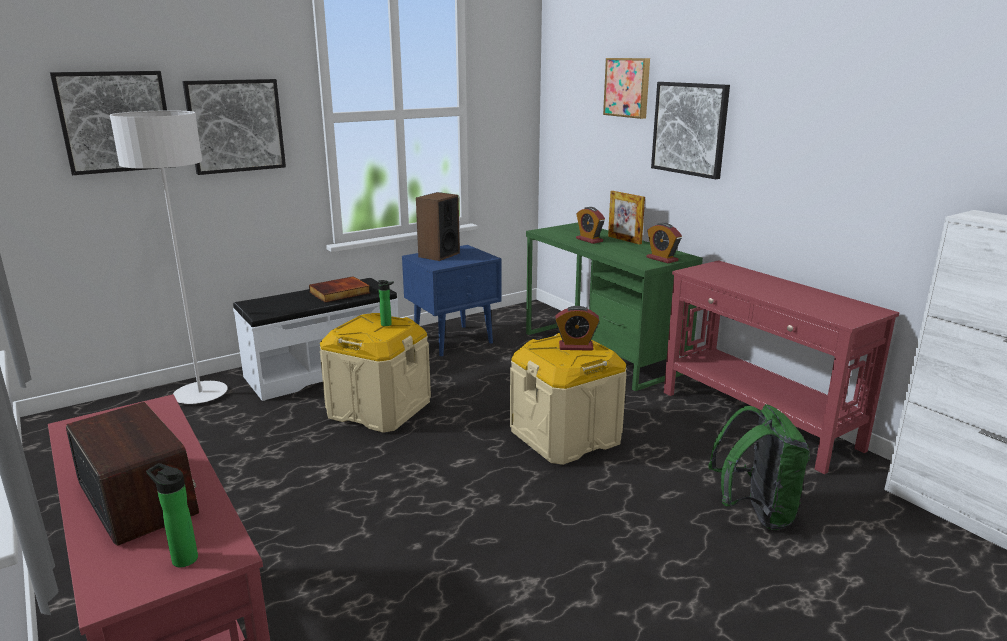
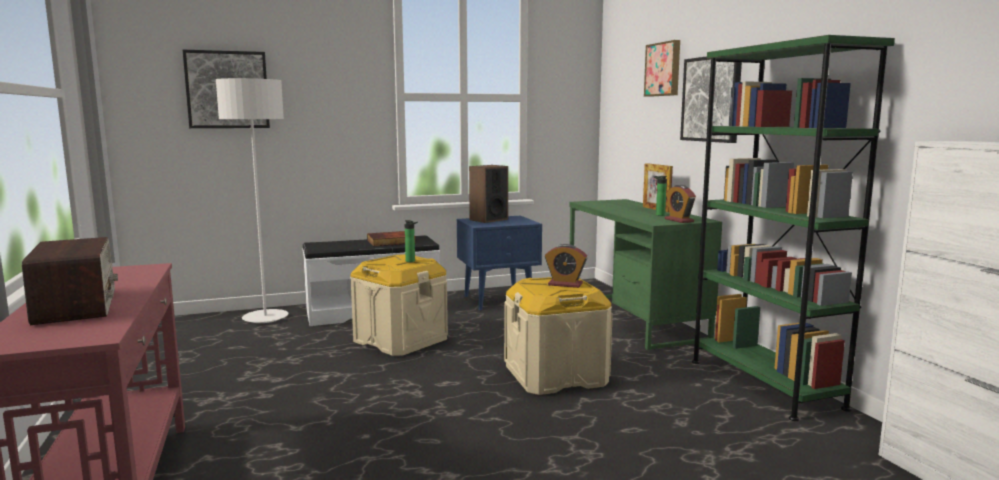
camera: 15 degrees right, 10 degrees down
(182, 558) = (65, 335): bottle -> bottle (659, 215)
(235, 126) = (321, 98): picture -> none
(589, 240) = (621, 208): alarm clock -> none
(755, 512) = (714, 454): green backpack -> none
(757, 420) = (764, 383): red console table -> green bookcase

